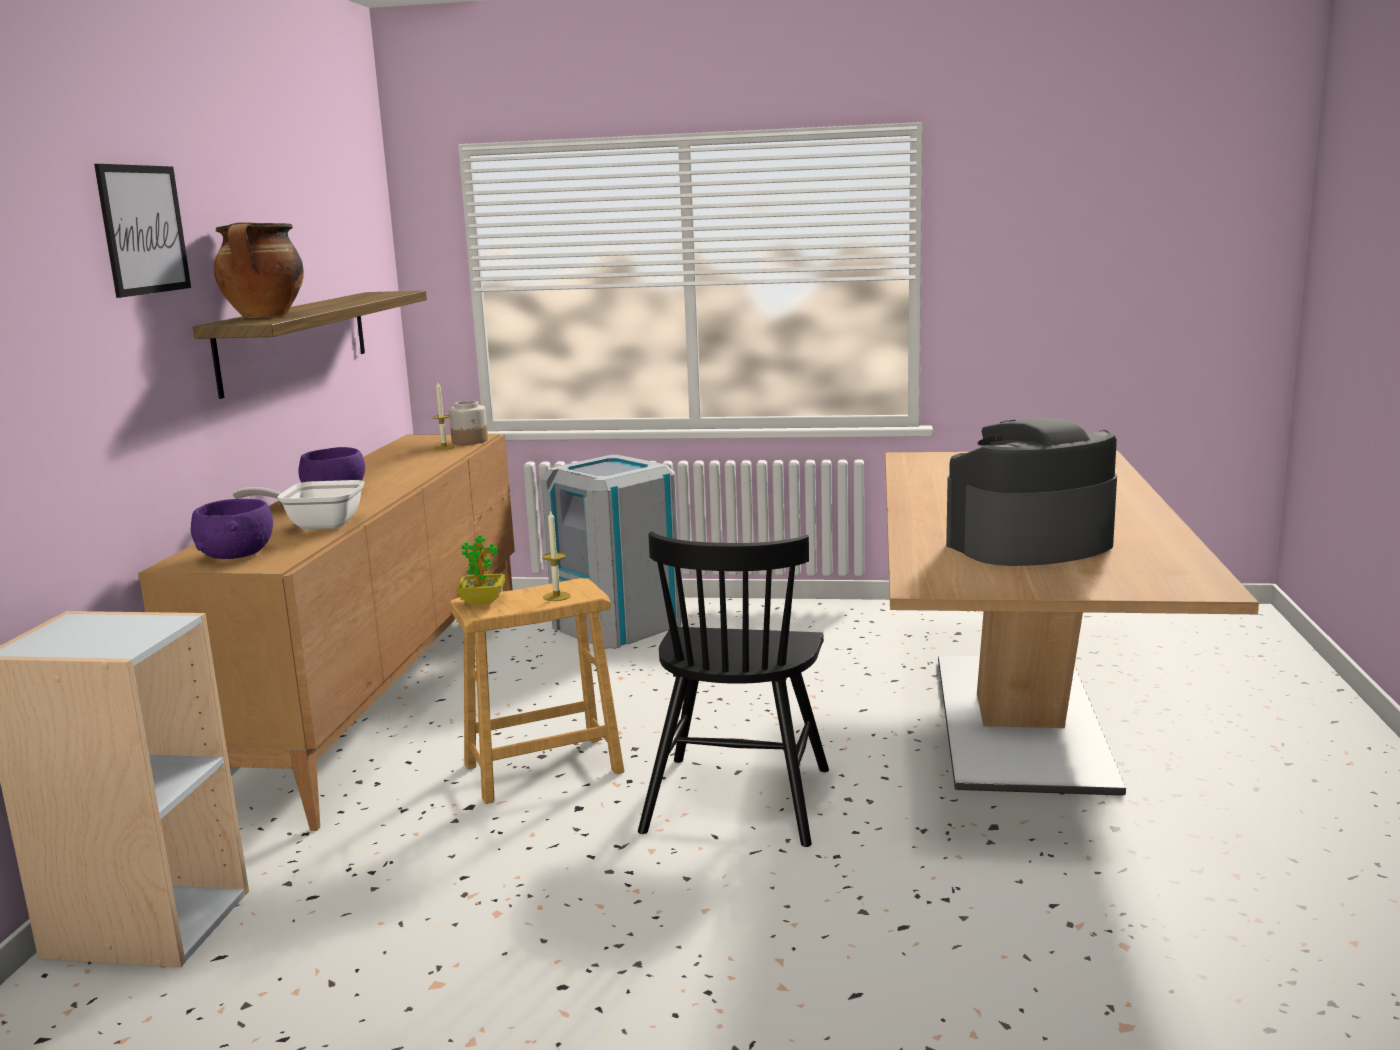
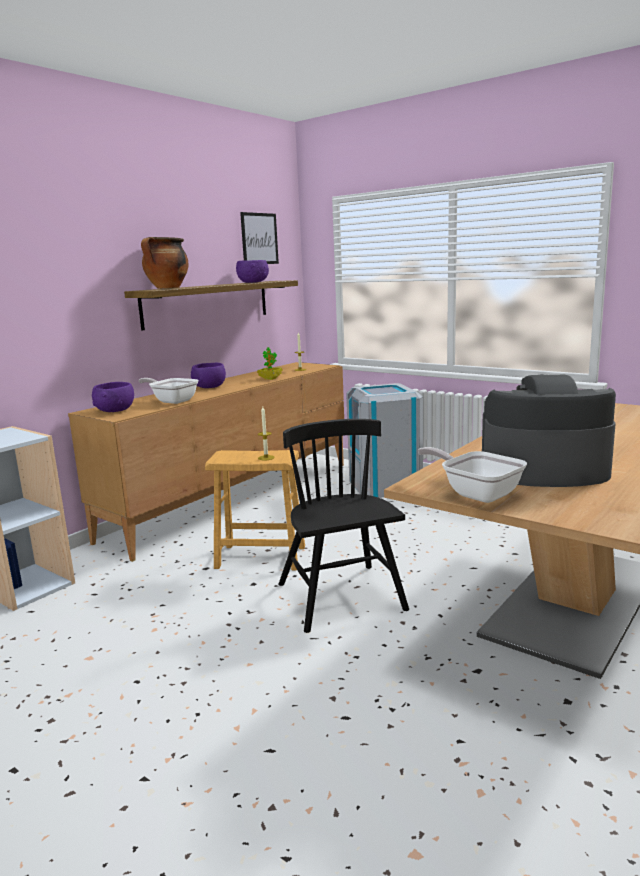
camera: 30 degrees right, 0 degrees up
(143, 229) = (91, 239): picture -> picture (259, 239)
(362, 297) = (253, 282): none -> purple bowl
(470, 441) = (318, 367): jar -> none
(482, 601) = (228, 454): potted plant -> potted plant (270, 378)
(739, 793) = (343, 600): black chair -> black chair turned 120 degrees clockwise
(1004, 583) = (476, 493): none -> frying pan

